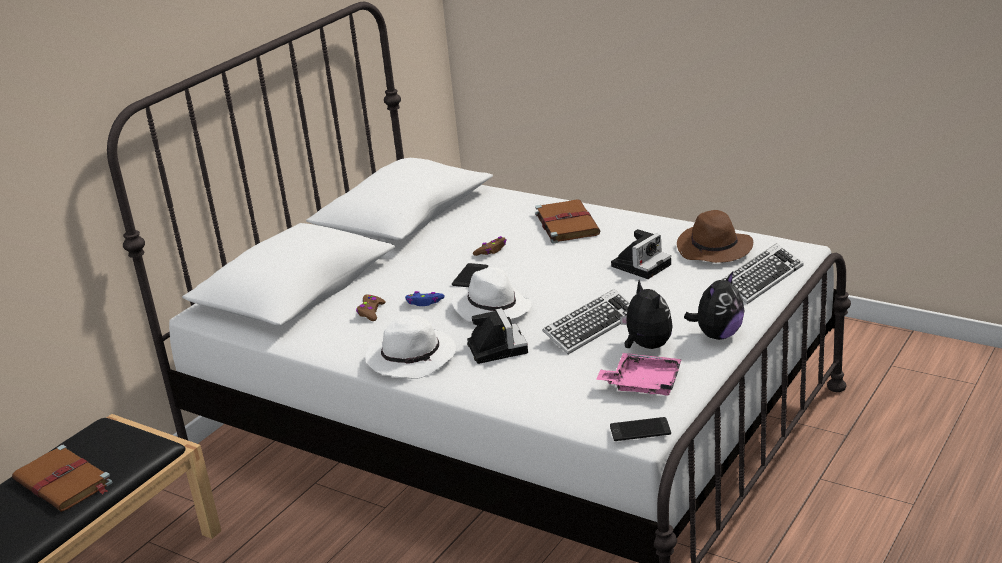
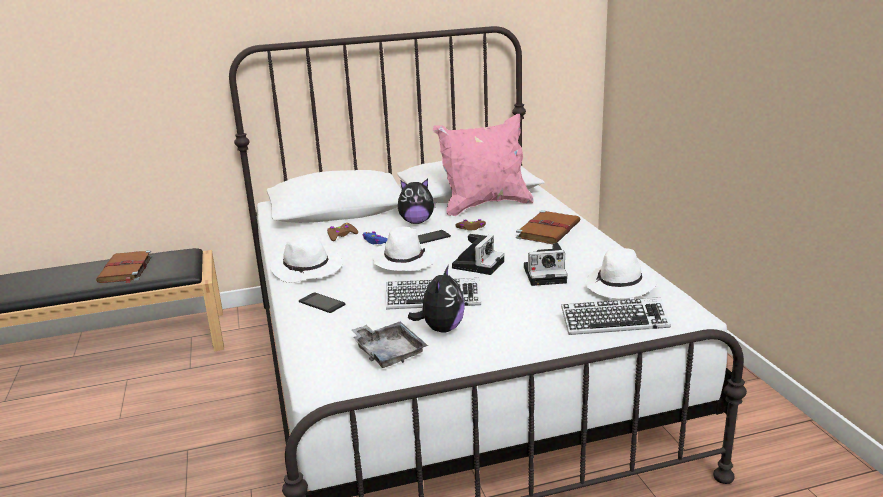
camera: 40 degrees right, 5 degrees down
(456, 222) = (485, 205): none -> pink pillow
(496, 347) = (358, 285): camera -> camera (478, 264)
(640, 430) = (320, 381): phone -> phone (322, 303)
(643, 384) = (388, 352): pink tray -> grey tray
(715, 249) = (620, 286): brown hat -> white hat
(718, 335) = (503, 346): plush toy -> plush toy (416, 222)

